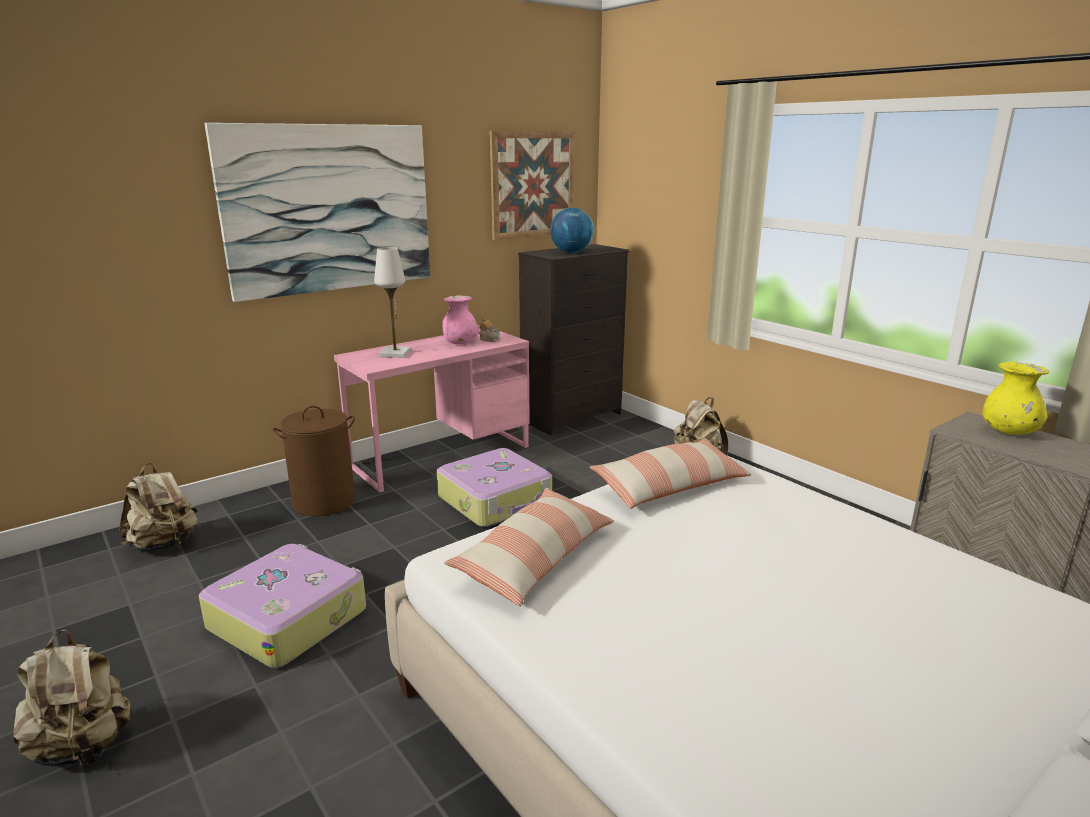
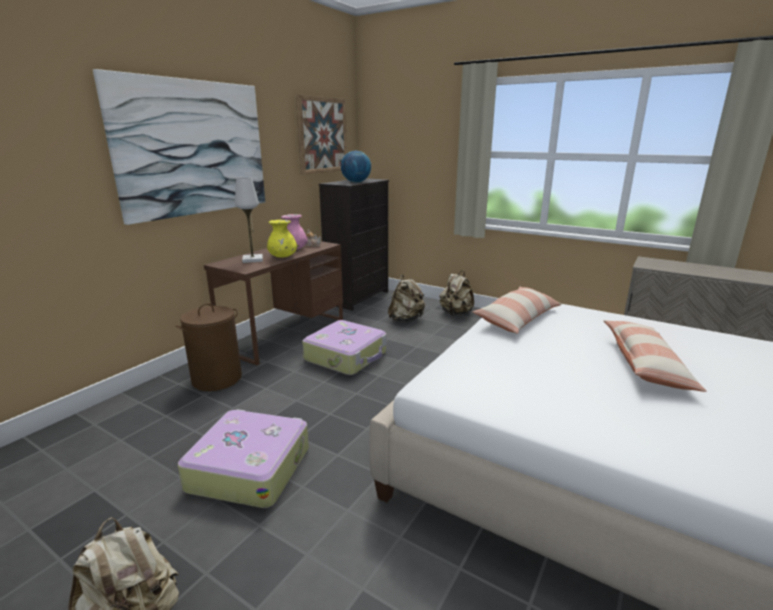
camera: 20 degrees left, 0 degrees up
(165, 545) = (96, 436): beige backpack -> beige backpack (406, 319)
(441, 456) = (285, 334): pink desk -> brown desk
(535, 559) = (486, 375): pillow -> pillow (645, 365)
(1009, 432) = (670, 263): yellow vase -> yellow vase (283, 257)

